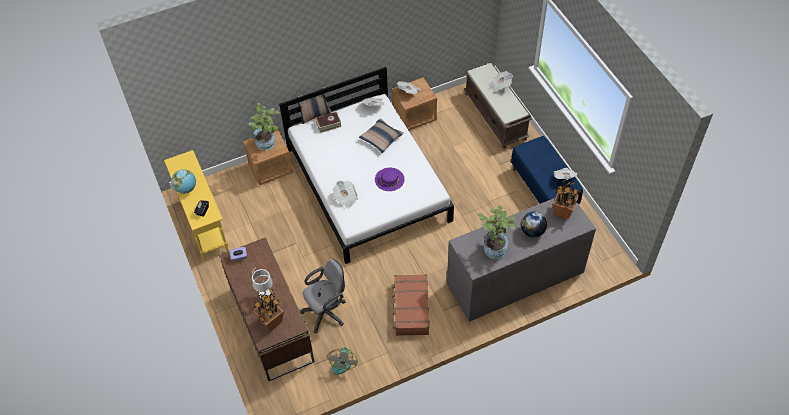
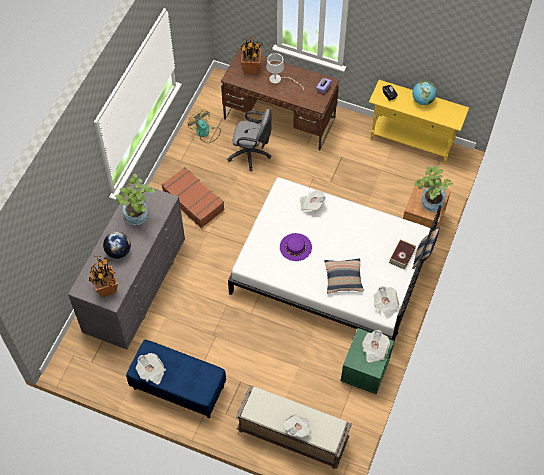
camera: 135 degrees right, 5 degrees up
(327, 312) = (251, 154): grey office chair -> grey office chair turned 90 degrees counterclockwise
(414, 116) = (365, 370): brown nightstand -> green nightstand

